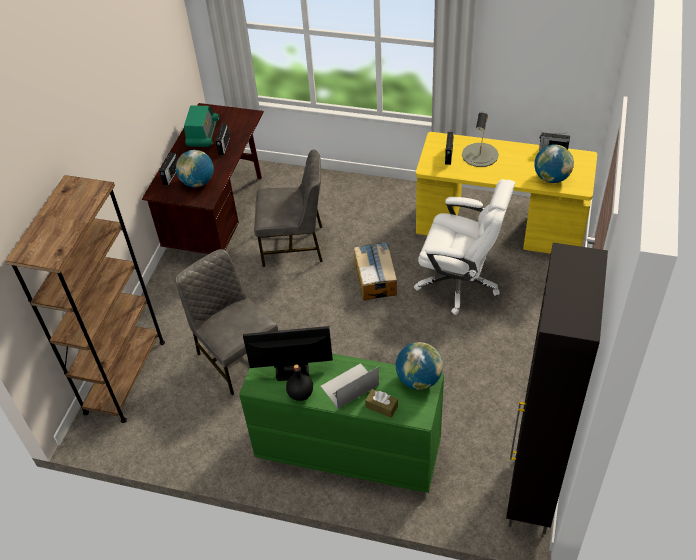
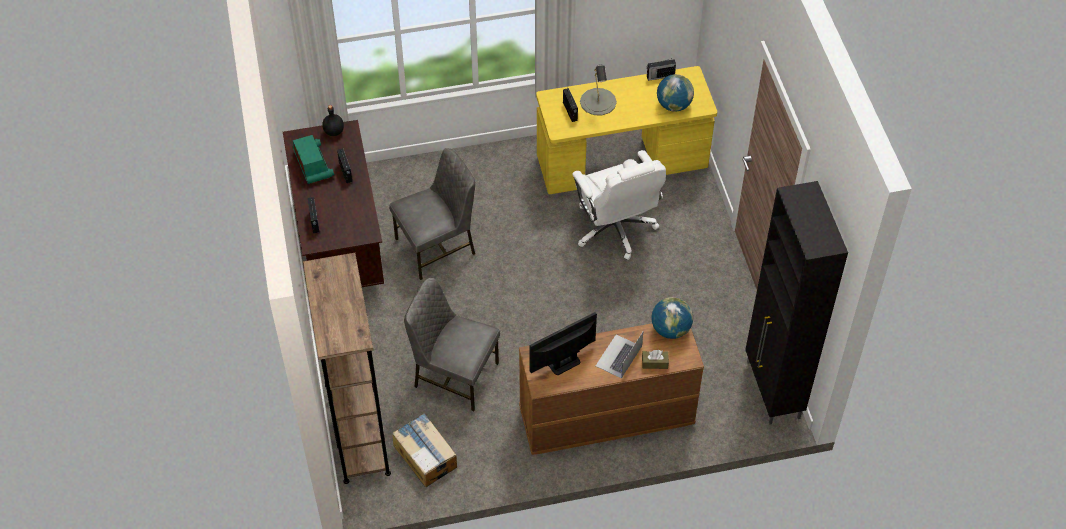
camera: 30 degrees left, 5 degrees up
(198, 182) = (347, 219): globe -> none
(300, 393) = (583, 378): black bottle -> black bottle (333, 131)
(346, 449) = (605, 417): green dresser -> brown dresser
(375, 278) = (535, 252): cardboard box -> cardboard box (425, 455)
(460, 282) = (615, 229): white office chair -> white office chair turned 75 degrees clockwise

